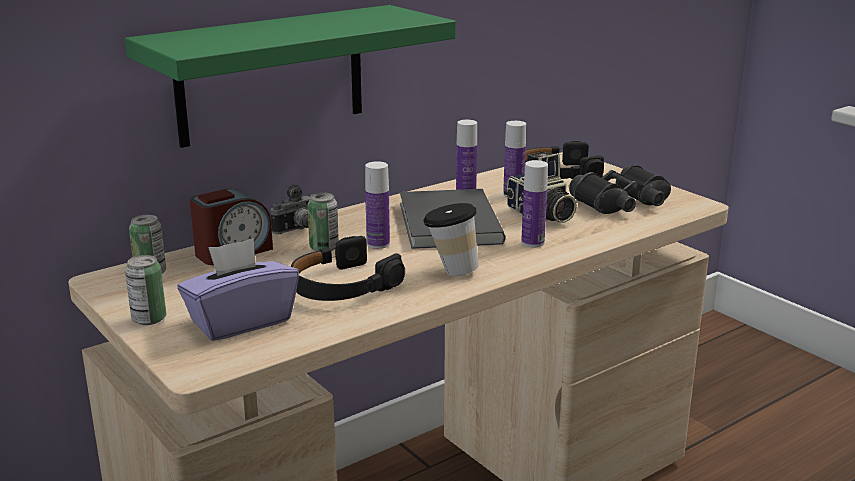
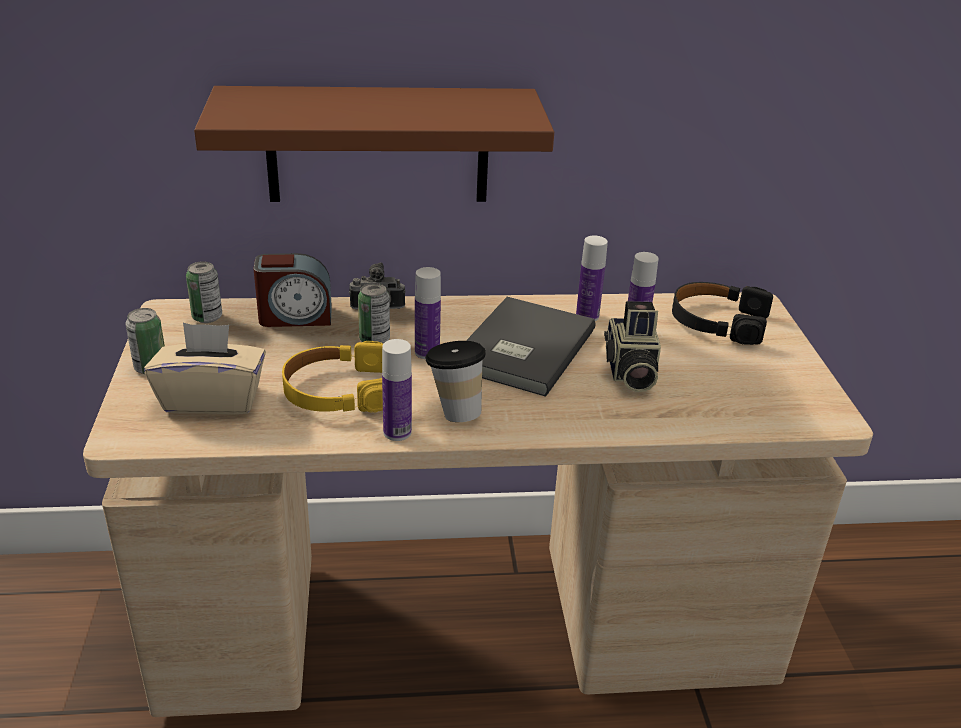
camera: 30 degrees right, 10 degrees up
(241, 321) = (212, 399): purple tissue box -> beige tissue box
(271, 75) = (378, 145): green shelf -> brown shelf
(342, 286) = (338, 391): black headphones -> yellow headphones
(532, 242) = (578, 405): bottle -> bottle (397, 432)
(622, 203) = (742, 387): black binoculars -> none

